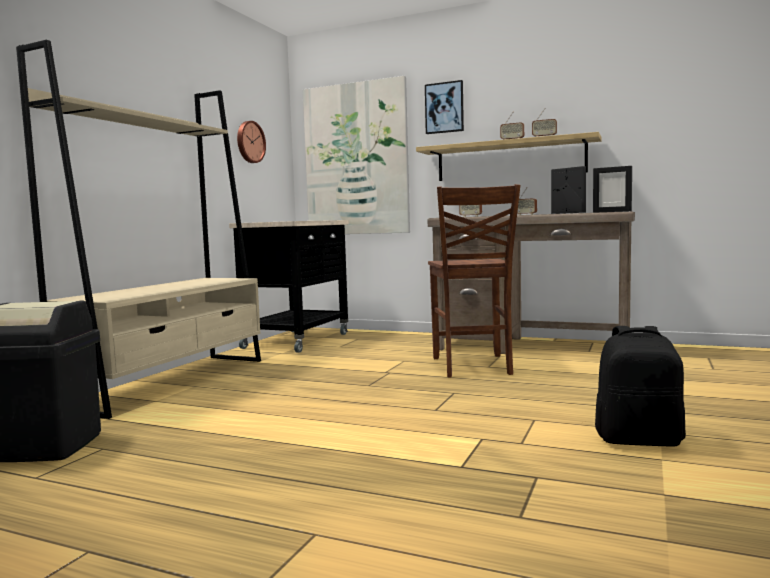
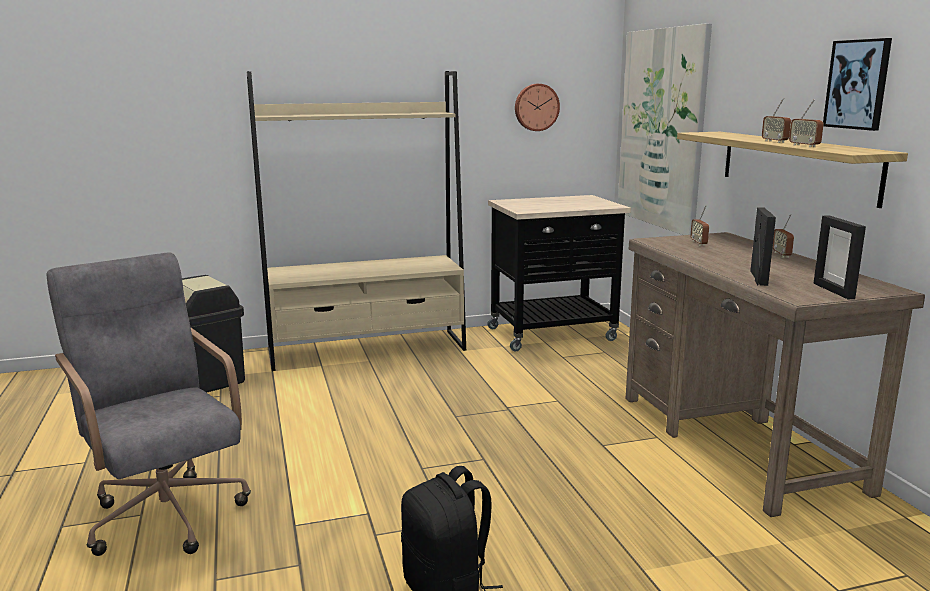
camera: 50 degrees right, 10 degrees up
(338, 520) = (164, 514): none -> grey office chair
(444, 108) = (741, 73): picture -> picture (858, 84)
(472, 366) = (589, 437): brown chair -> none

